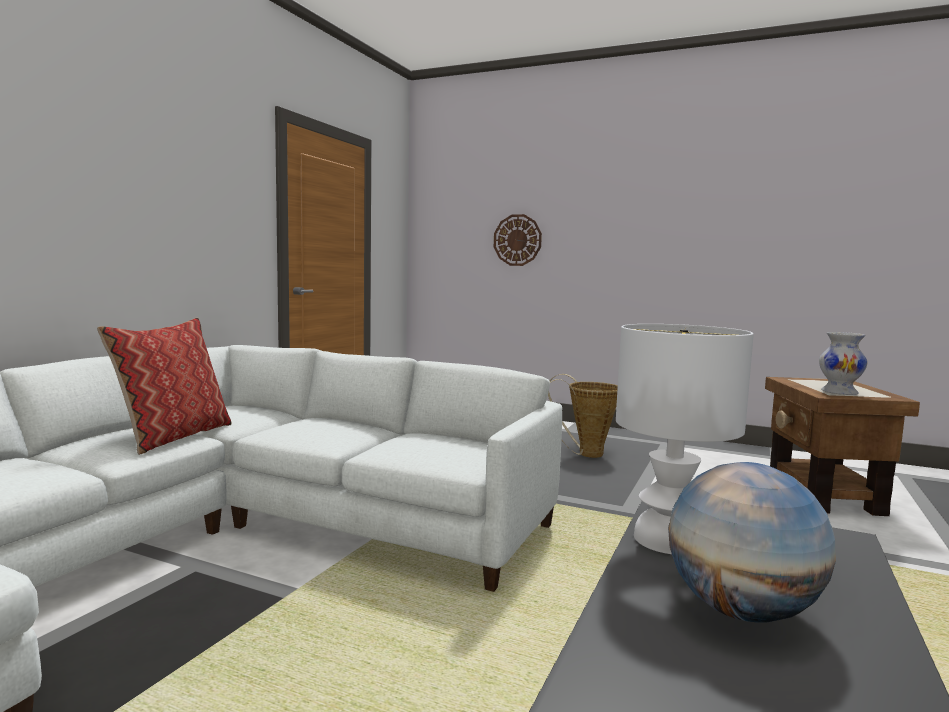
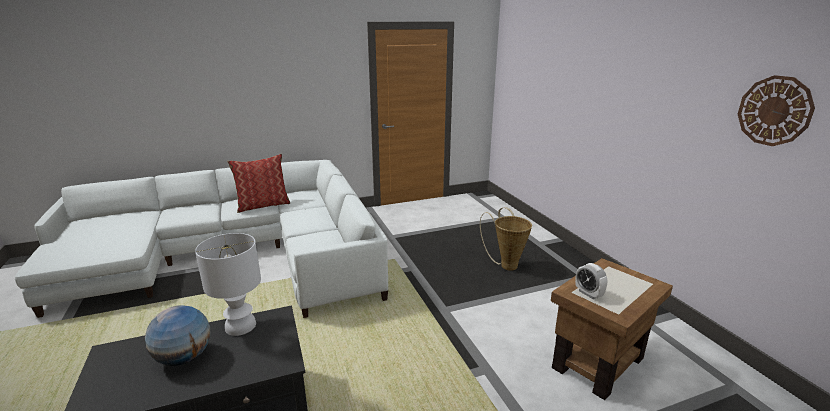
camera: 45 degrees right, 15 degrees up
(517, 240) = (542, 95): wall clock -> wall clock (774, 111)
(839, 392) = (588, 293): white vase -> alarm clock

